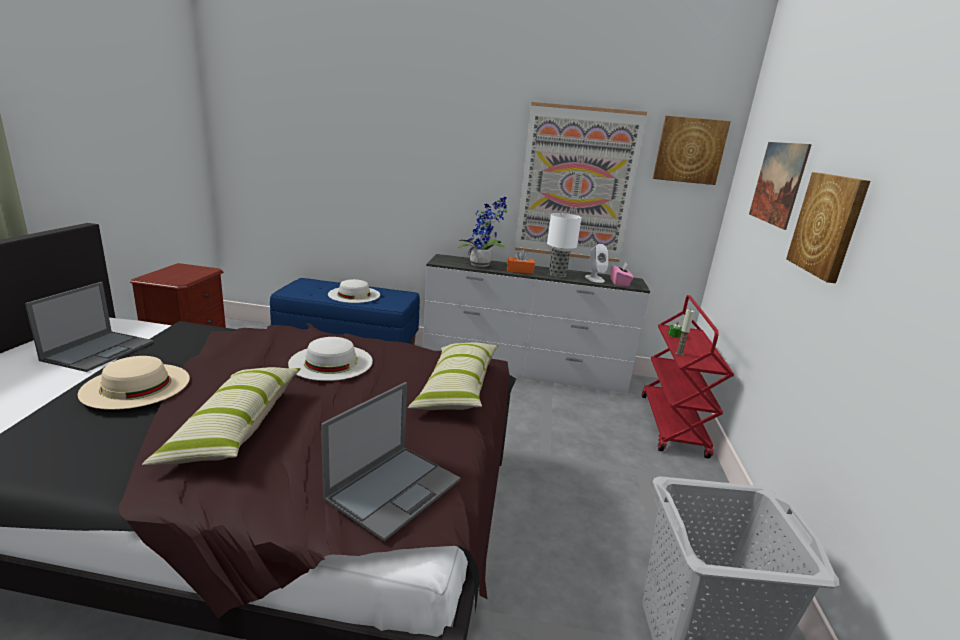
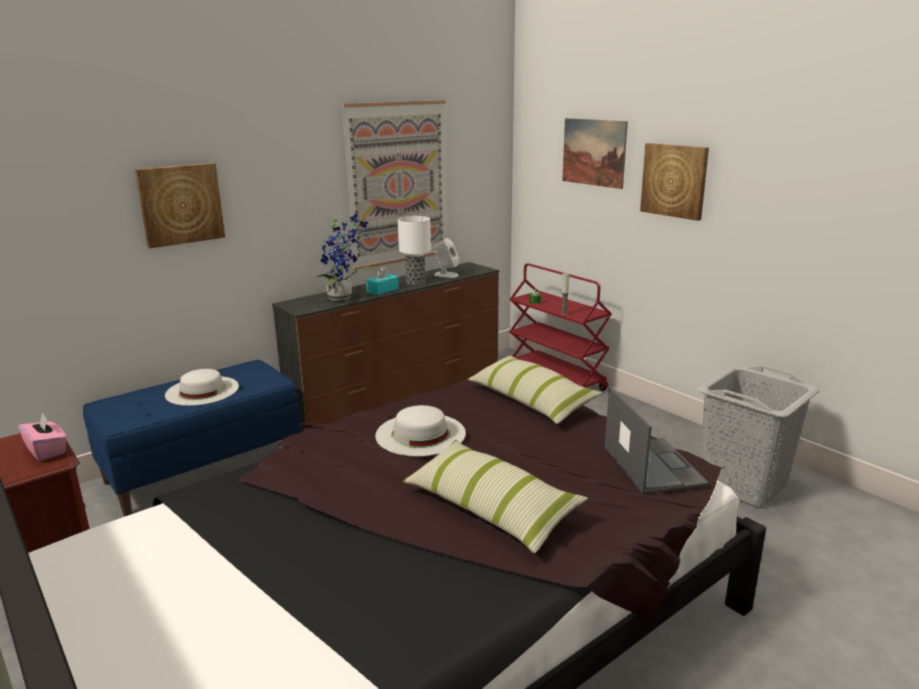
camera: 45 degrees left, 0 degrees up
(100, 350) = (177, 563): laptop -> none
(136, 385) = (335, 545): beige hat -> none
(519, 271) = (383, 290): orange tissue box -> turquoise tissue box
(524, 371) = (399, 397): white dresser -> brown dresser
(619, 283) = (469, 272): pink tissue box -> pink tissue box (47, 451)
(689, 150) = (480, 131): picture -> picture (180, 204)

